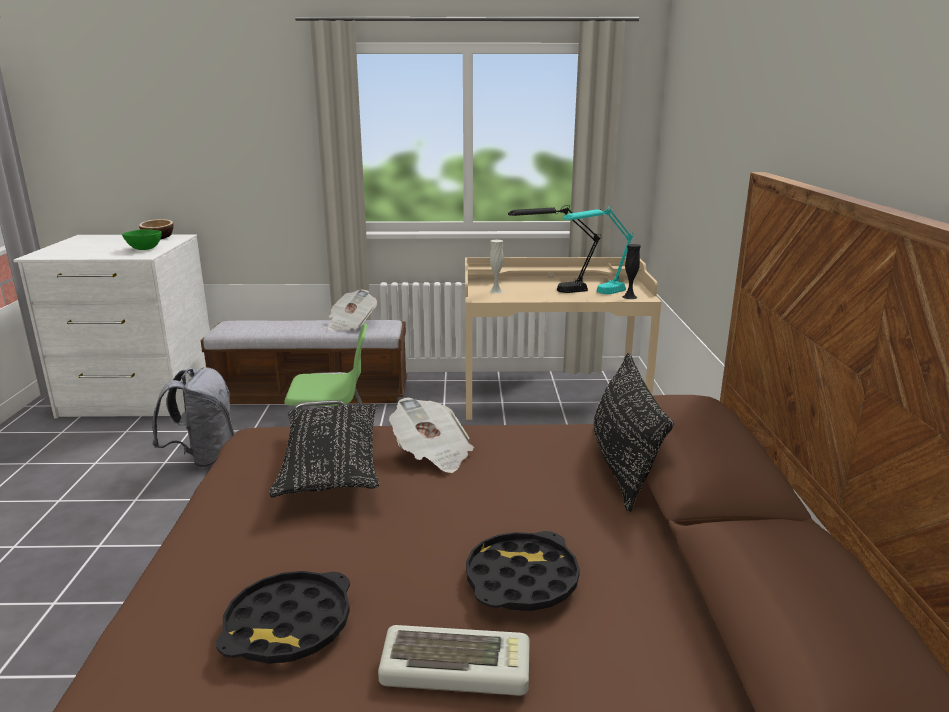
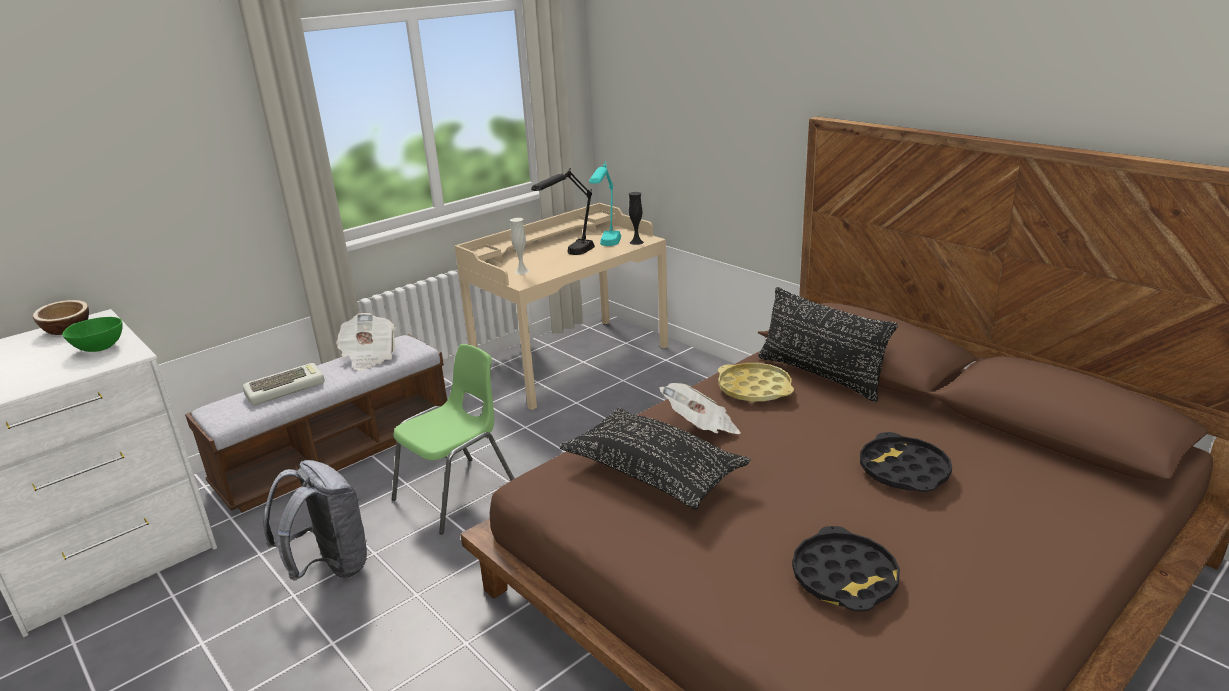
camera: 40 degrees left, 5 degrees up
(457, 667) = (963, 533): keyboard -> keyboard (286, 389)
(537, 448) = (754, 389): none -> yellow tray

